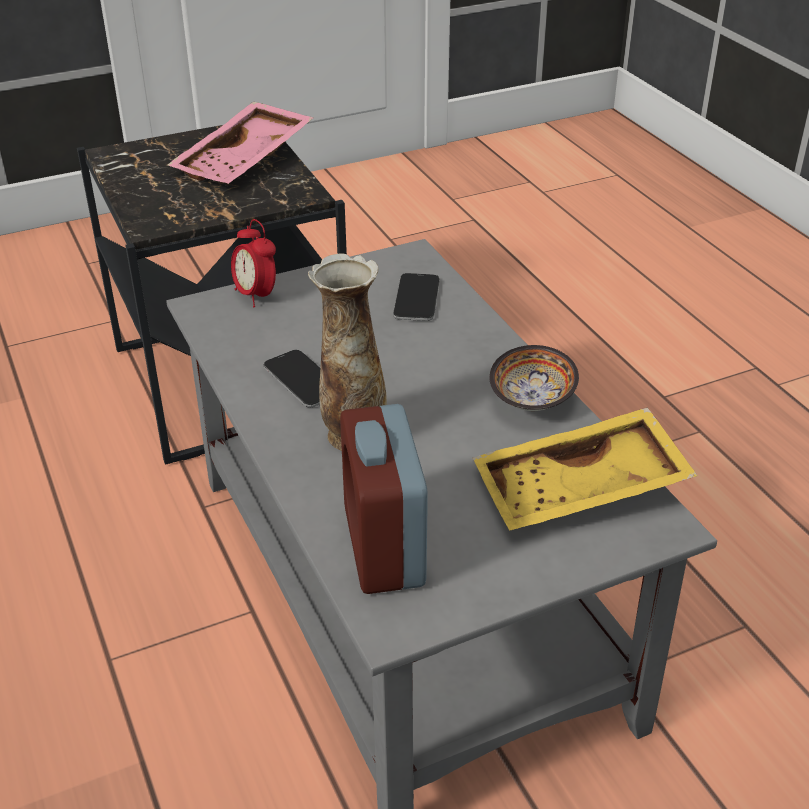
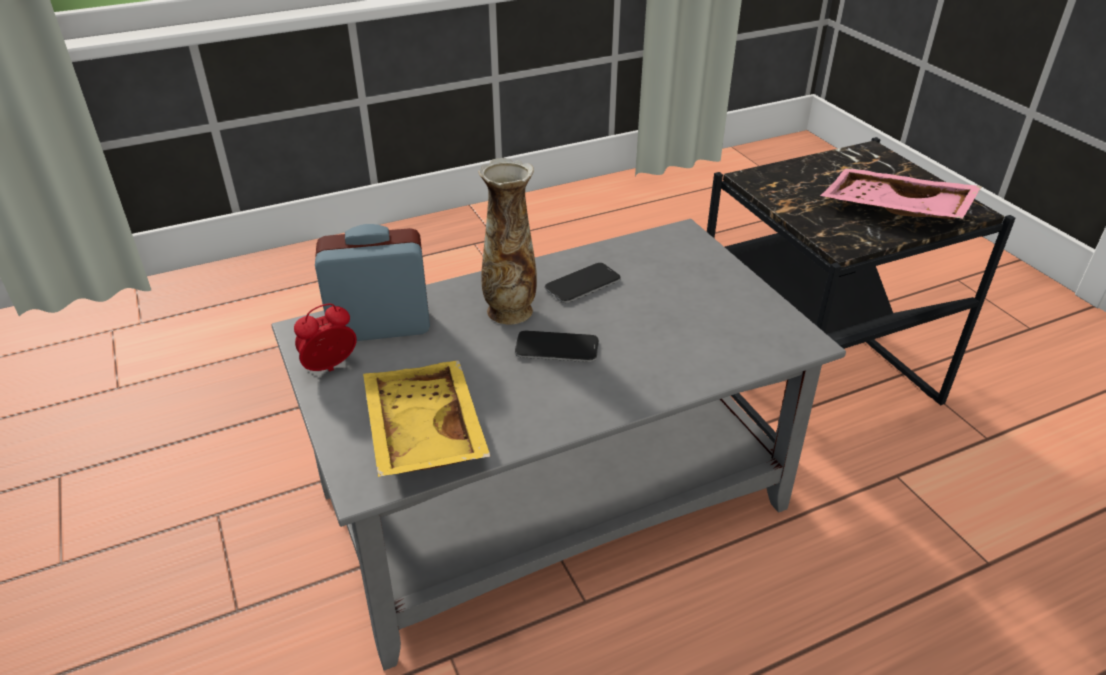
camera: 90 degrees right, 0 degrees up
(256, 295) = (705, 256): alarm clock -> alarm clock (330, 368)
(416, 299) = (720, 343): phone -> phone (557, 348)
(529, 400) = (555, 410): bowl -> none

